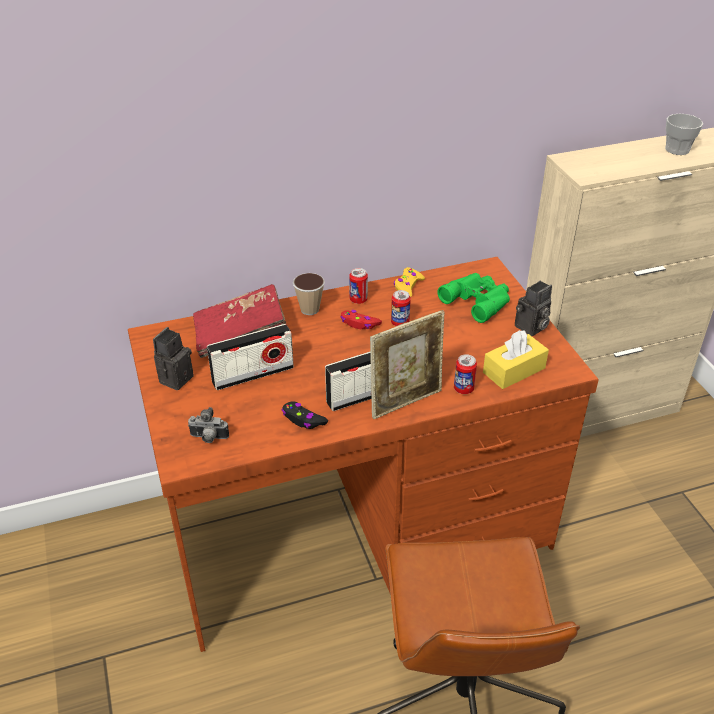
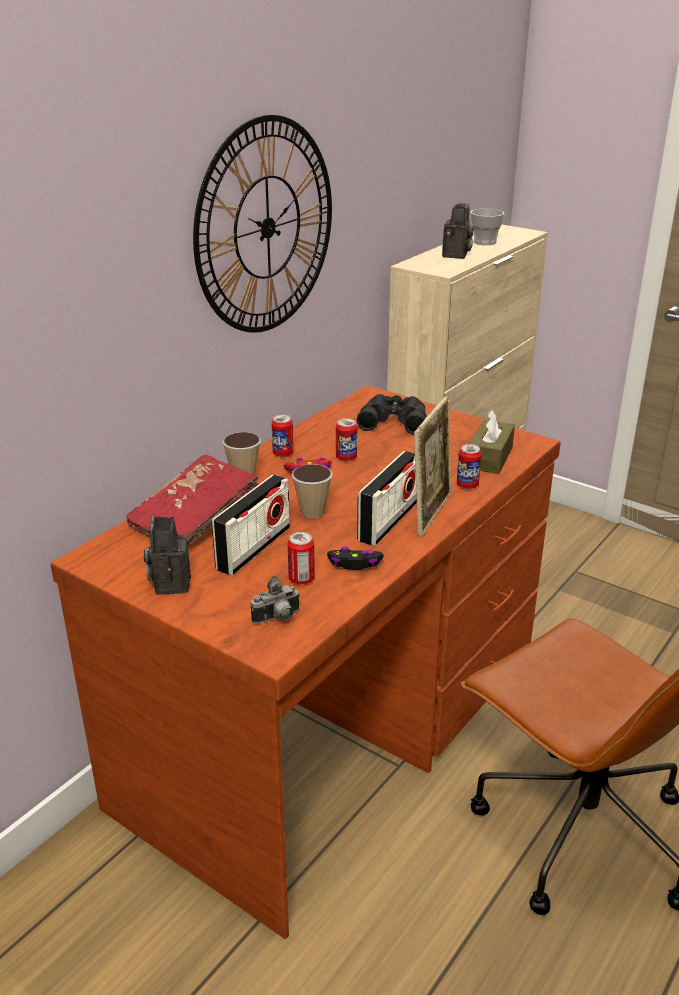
camera: 35 degrees left, 10 degrees down
(255, 415) = (301, 579): none -> can
(323, 361) = (312, 512): none -> cup
(381, 109) = (267, 227): none -> wall clock
(408, 286) = (317, 429): yellow game controller -> none
(478, 300) = (393, 420): green binoculars -> black binoculars
(514, 370) = (490, 458): yellow tissue box -> brown tissue box
(531, 328) = (463, 424): camera -> camera (456, 255)

